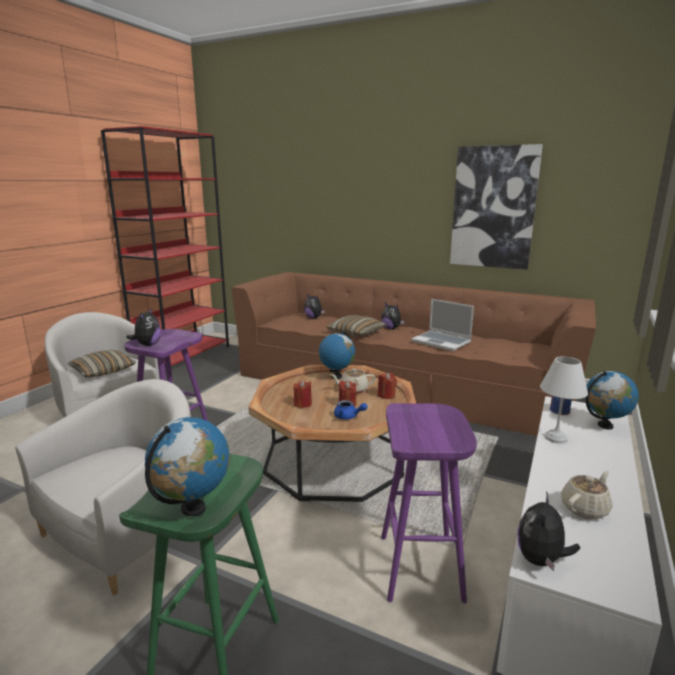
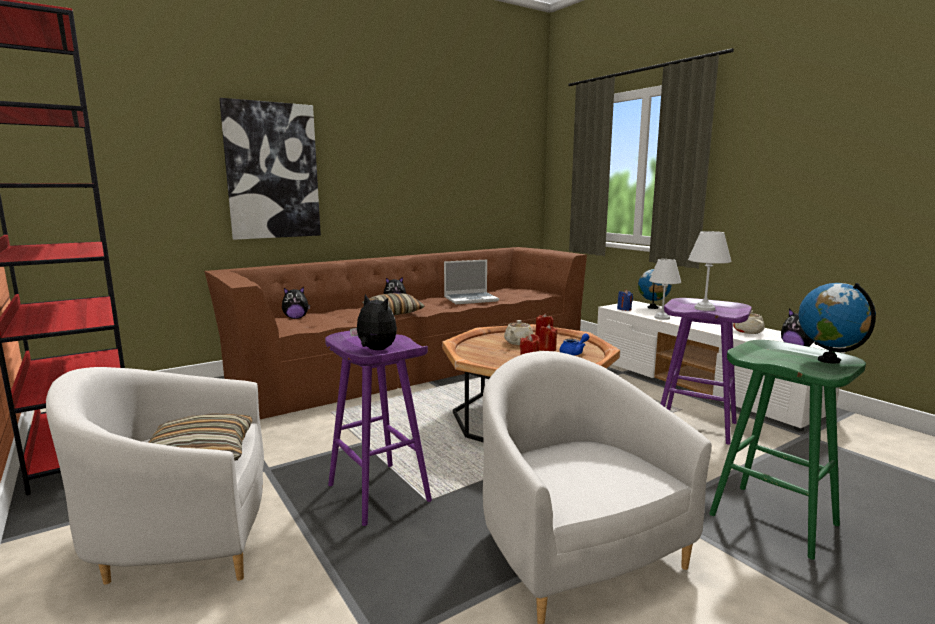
camera: 60 degrees left, 5 degrees down
(336, 376) = (479, 341): globe -> none
(408, 425) = (703, 308): none -> white table lamp
(493, 208) = (442, 174): picture -> picture (272, 171)

